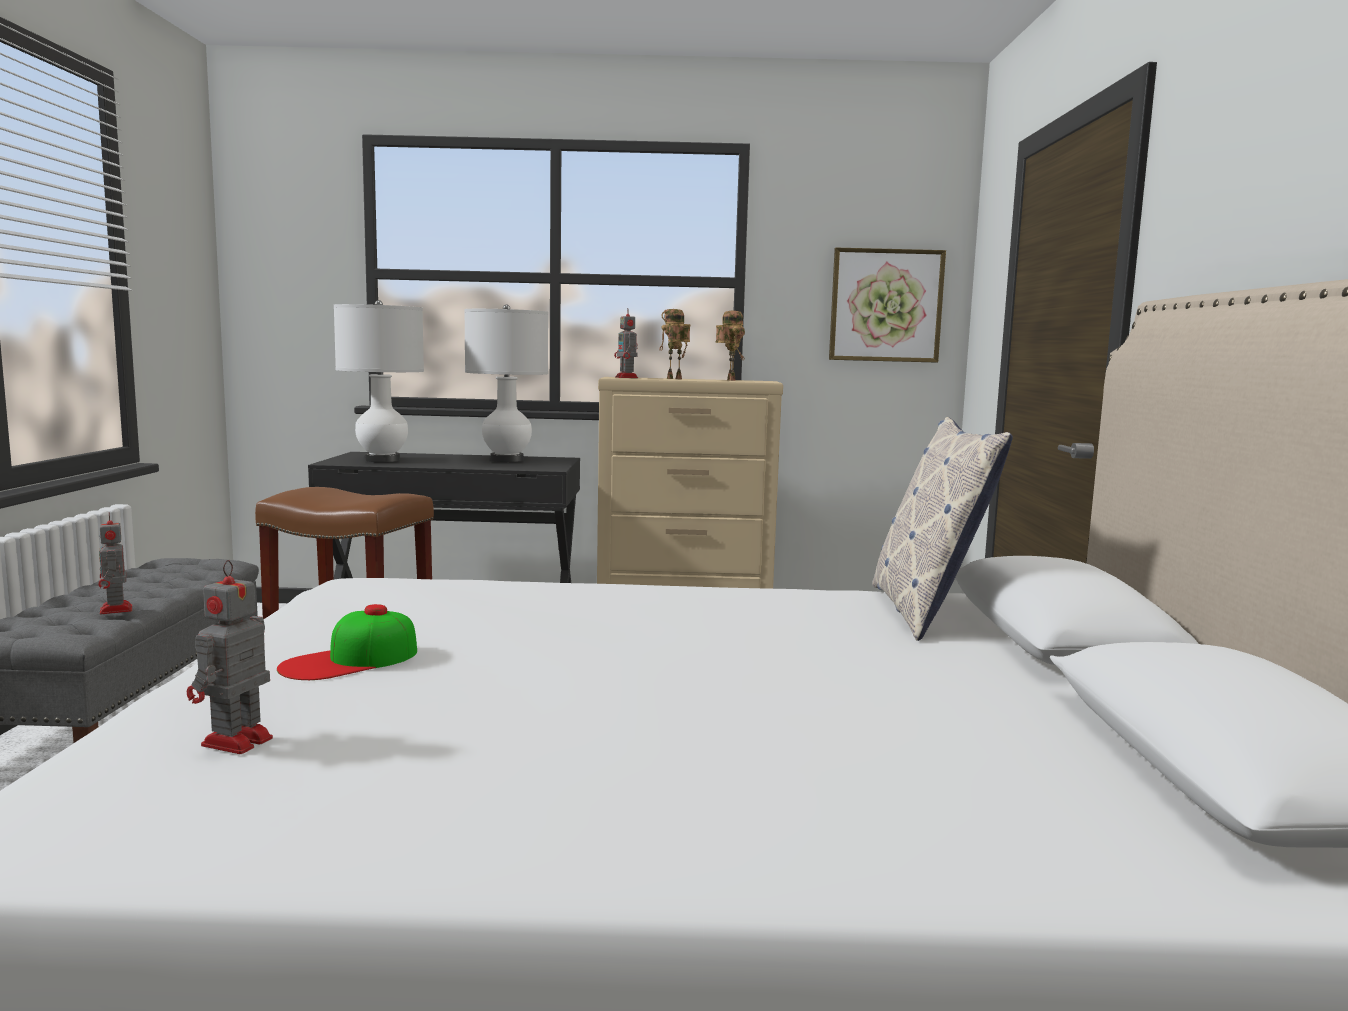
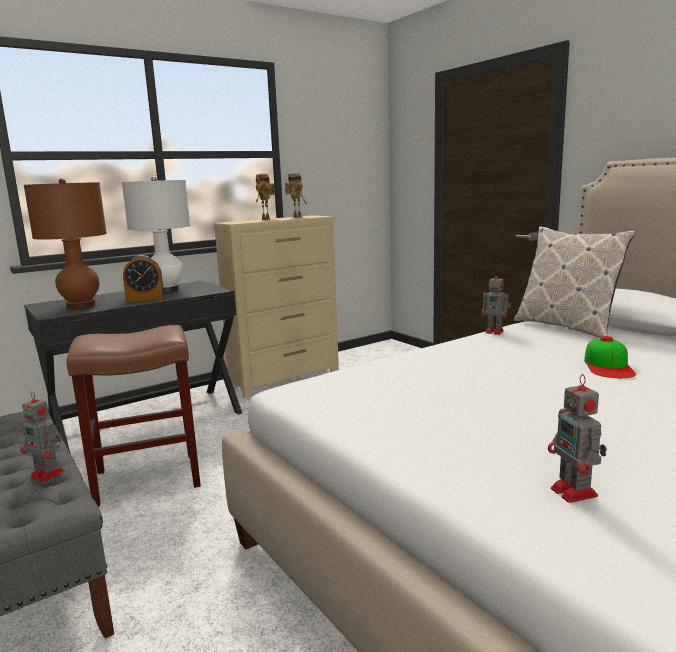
camera: 35 degrees left, 5 degrees up
(350, 660) = (460, 431): cap -> cap (608, 366)
(383, 460) = (81, 306): white table lamp -> brown table lamp
(454, 464) = (145, 299): none -> alarm clock
(627, 377) = (238, 222): toy robot -> toy robot (495, 332)
(886, 305) = (352, 165): picture -> none

